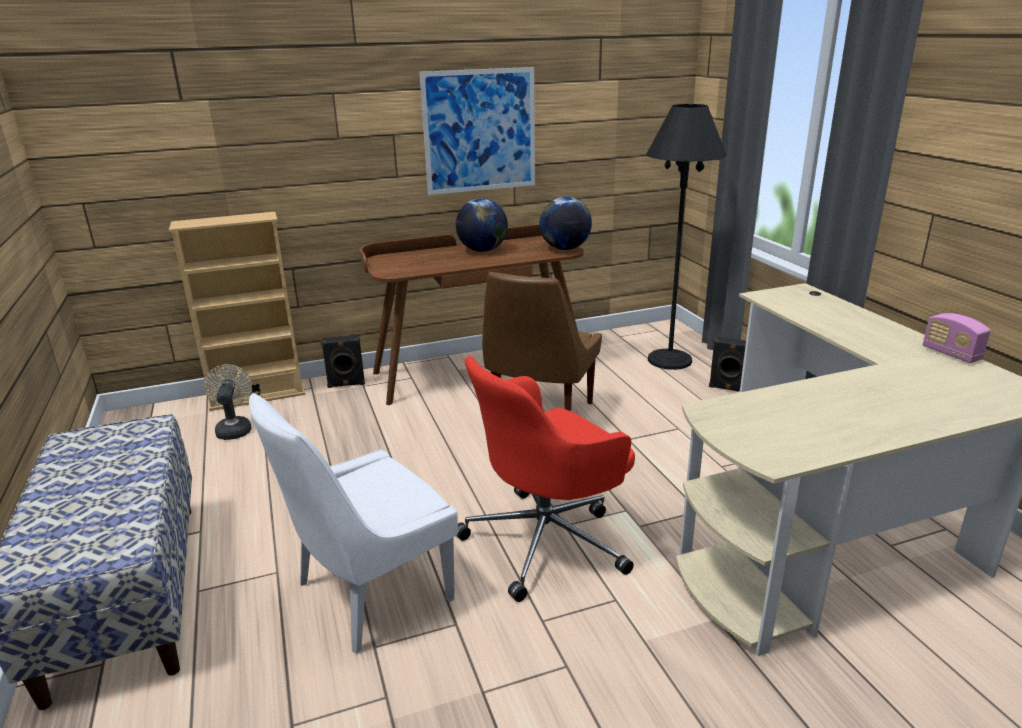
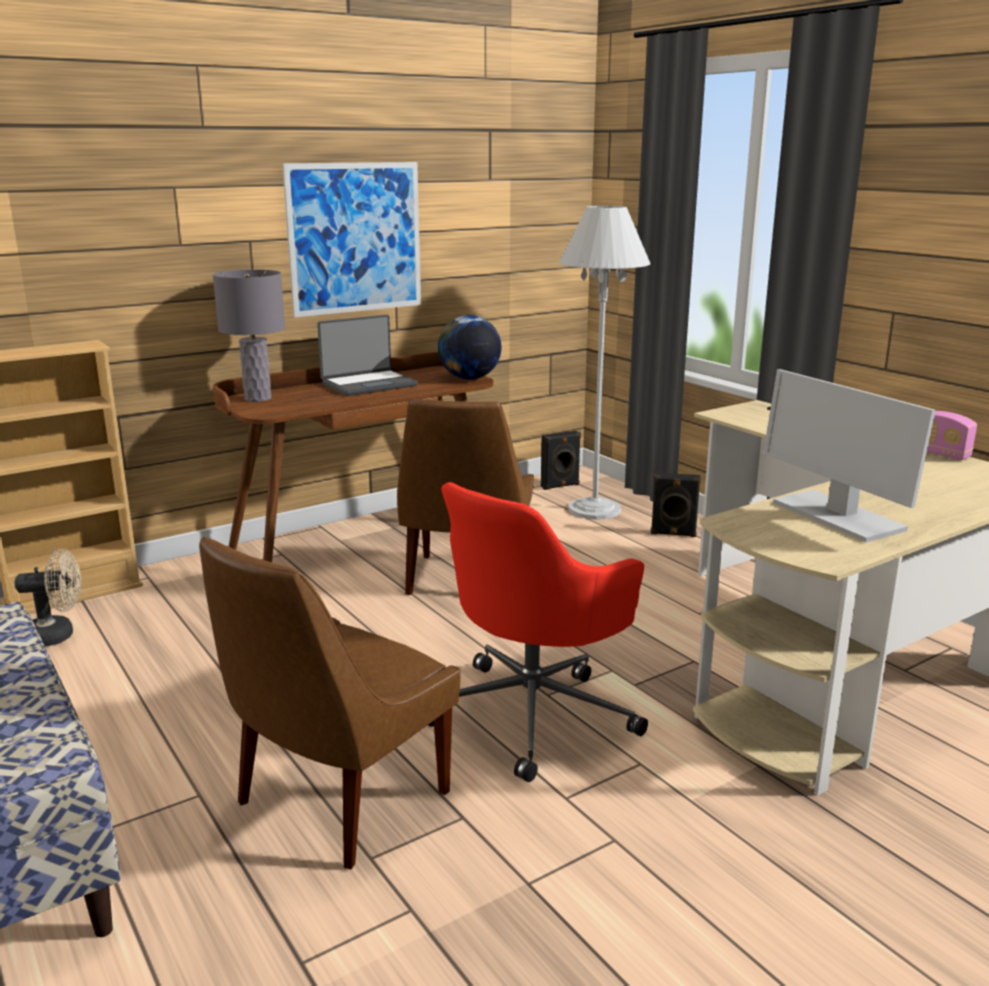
camera: 15 degrees left, 5 degrees down
(234, 428) = (57, 636): beige fan -> beige fan turned 105 degrees clockwise
(346, 385) = (196, 569): black speaker -> black speaker (560, 486)
(369, 594) = (337, 802): white chair -> brown chair
(393, 259) = (258, 398): none -> grey table lamp
(482, 250) = (368, 384): globe -> laptop
(669, 360) = (594, 509): black floor lamp -> white floor lamp
(809, 414) = (836, 516): none -> monitor

